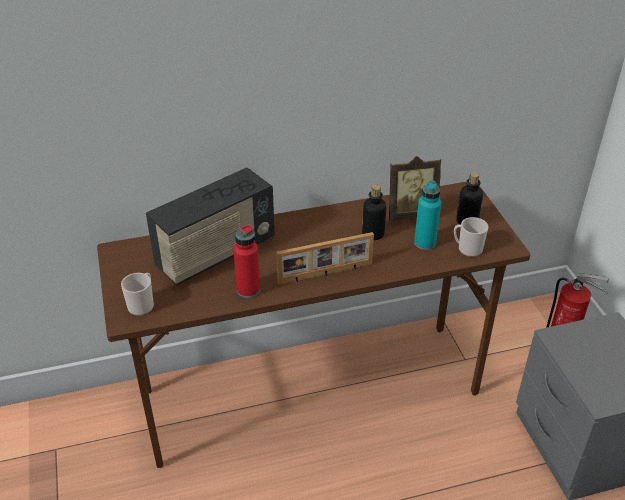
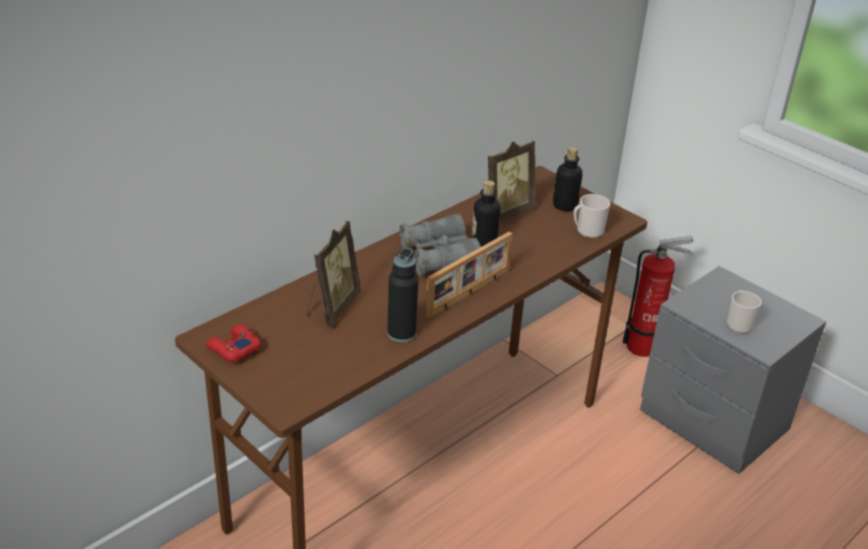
camera: 30 degrees left, 5 degrees down
(126, 264) = (233, 349): none -> red game controller
(142, 304) = (293, 384): mug -> mug (738, 323)
(216, 254) = (331, 307): radio -> picture frame
(248, 290) = (401, 333): red bottle -> black bottle
(327, 237) = (439, 257): none -> grey binoculars
(425, 243) = (542, 236): turquoise bottle -> none

